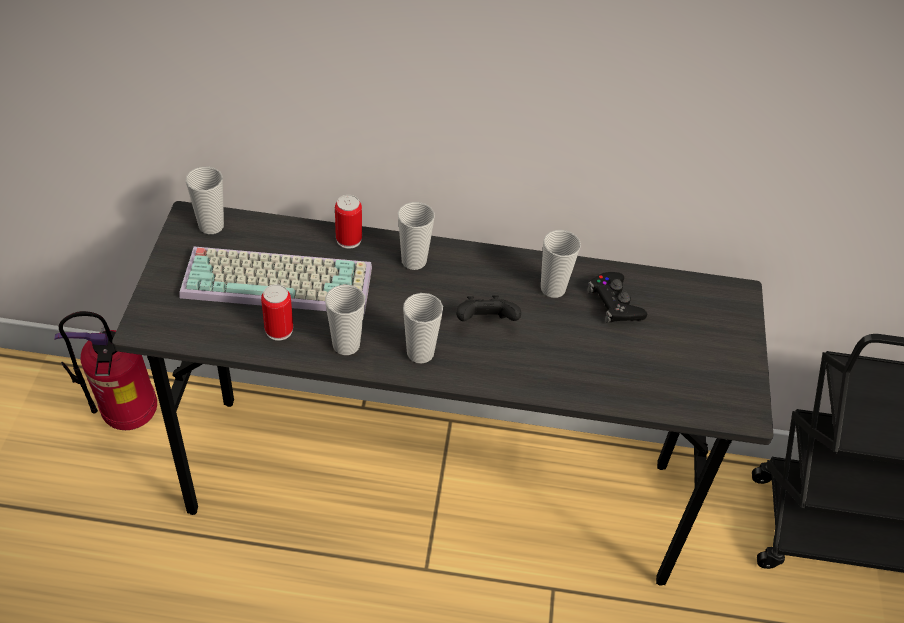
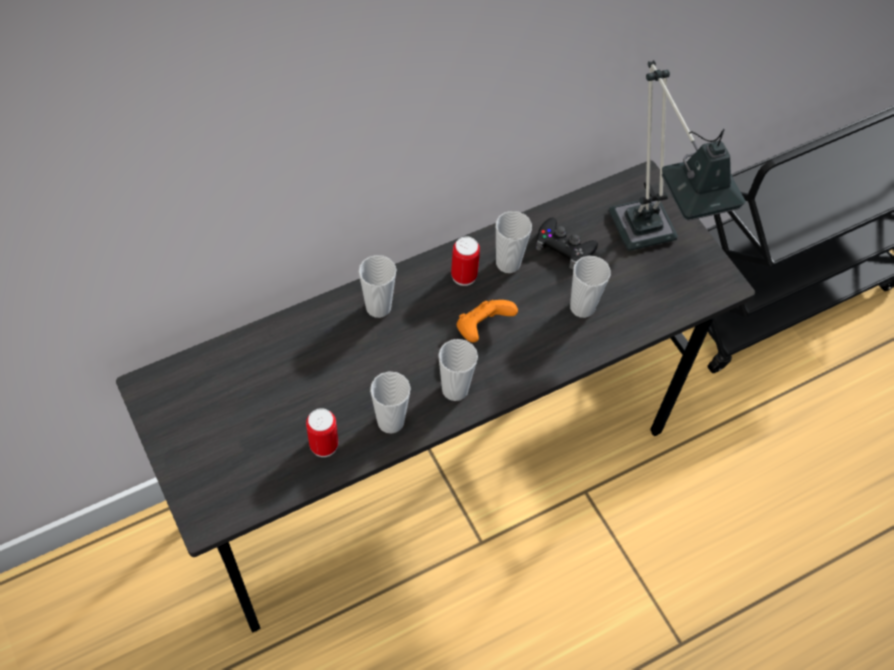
camera: 35 degrees left, 10 degrees up
(127, 418) = (121, 586): fire extinguisher -> none
(211, 226) = (173, 383): cup -> cup (582, 307)
(280, 280) = (282, 396): keyboard -> none
(349, 239) = (306, 320): can -> can (464, 275)
(485, 323) = (482, 328): black game controller -> orange game controller
(701, 339) = (648, 239): none -> table lamp

